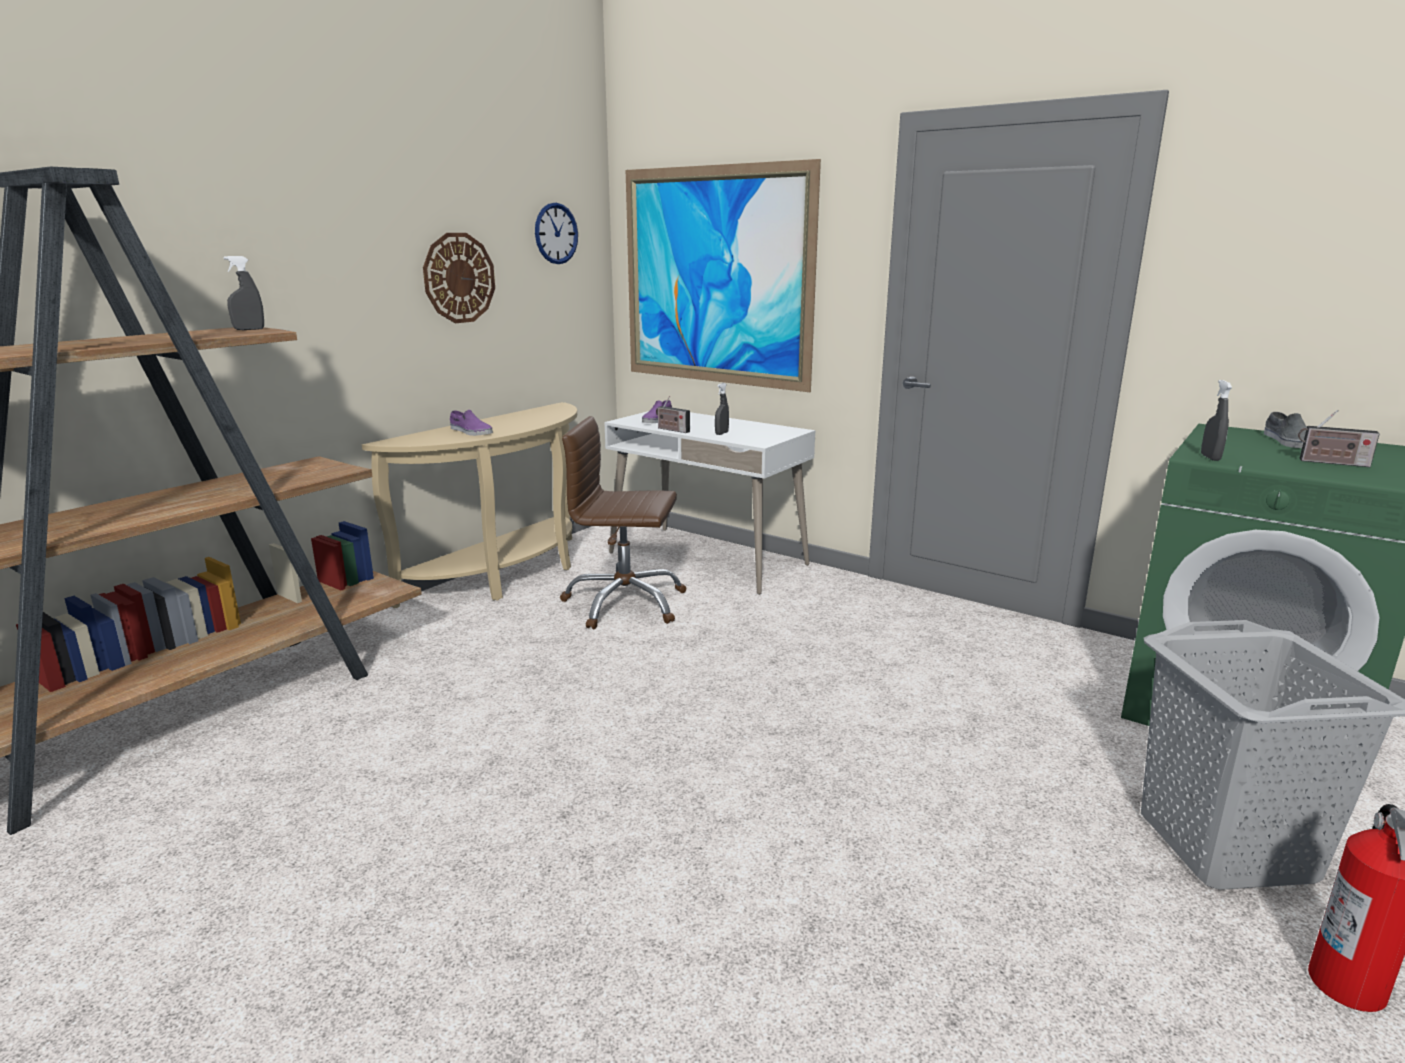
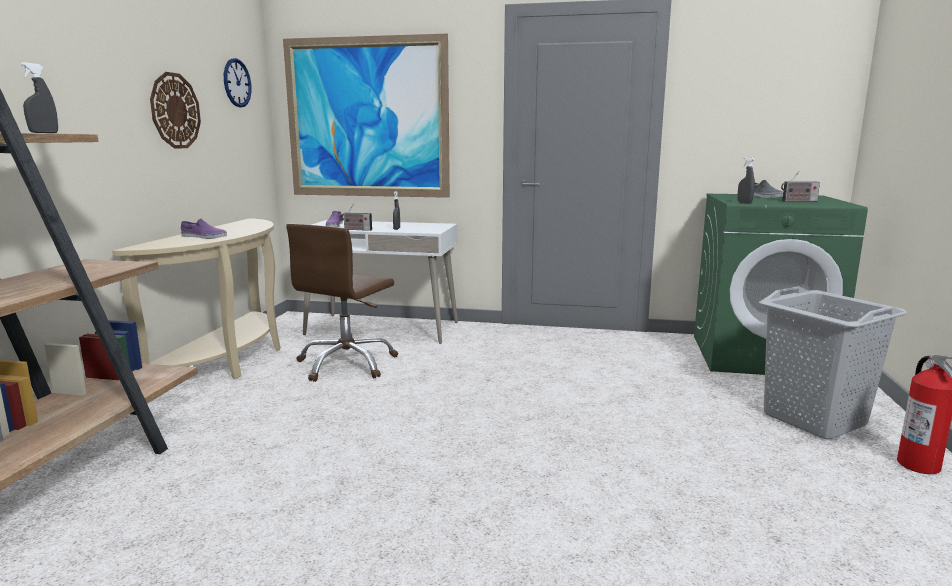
camera: 25 degrees left, 5 degrees down
(625, 604) = (347, 364): brown office chair -> brown office chair turned 45 degrees counterclockwise

